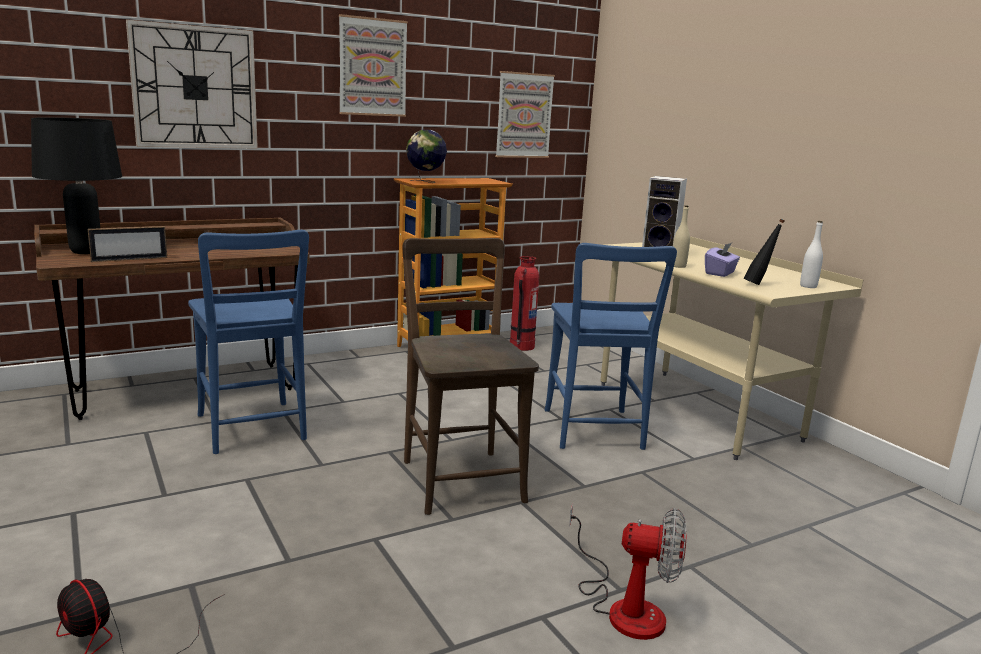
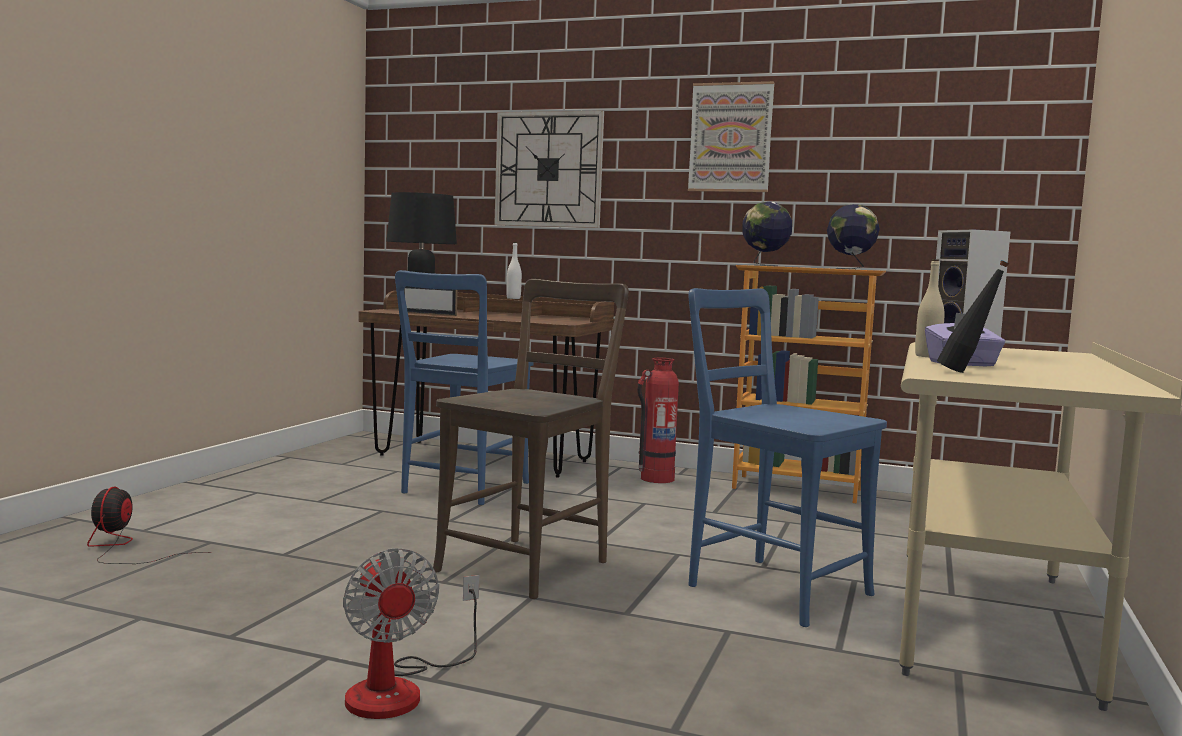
camera: 50 degrees right, 10 degrees down
(476, 180) = (850, 269): none -> globe
(521, 346) = (897, 509): fire extinguisher -> fire extinguisher (656, 479)
(524, 115) = (951, 187): picture -> none
(594, 432) = (771, 587): blue chair -> blue chair turned 90 degrees clockwise
(808, 286) = (1058, 383): white bottle -> white bottle (513, 298)

